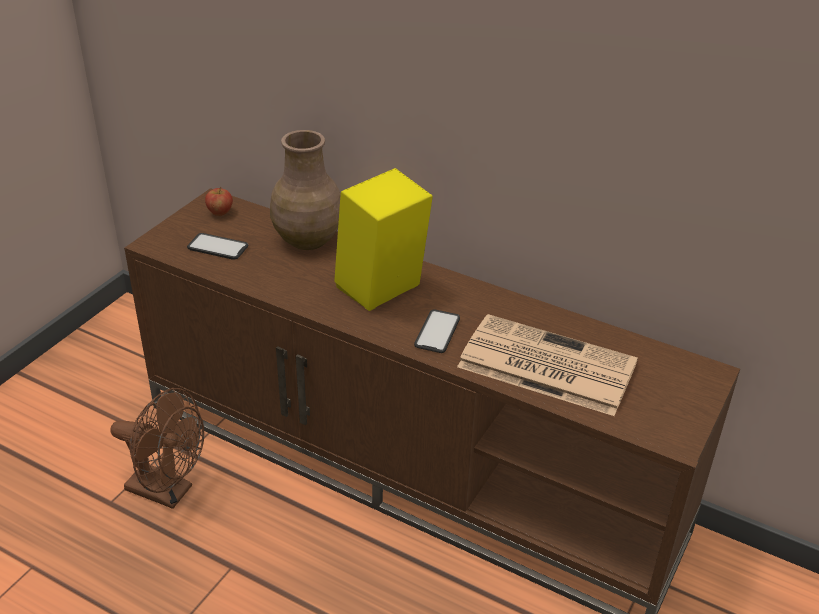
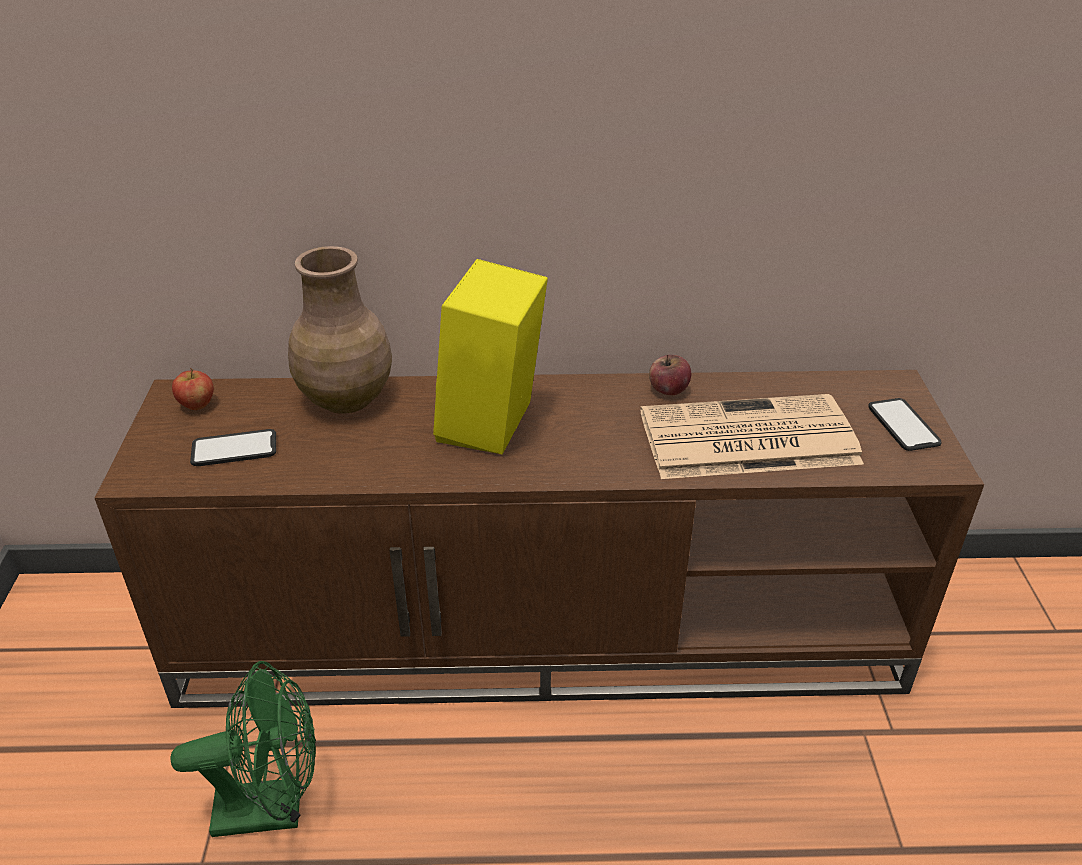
camera: 30 degrees left, 0 degrees up
(168, 491) = (273, 808): brown fan -> green fan
(437, 332) = (601, 448): phone -> phone (903, 425)
(524, 311) = (668, 390): none -> apple

